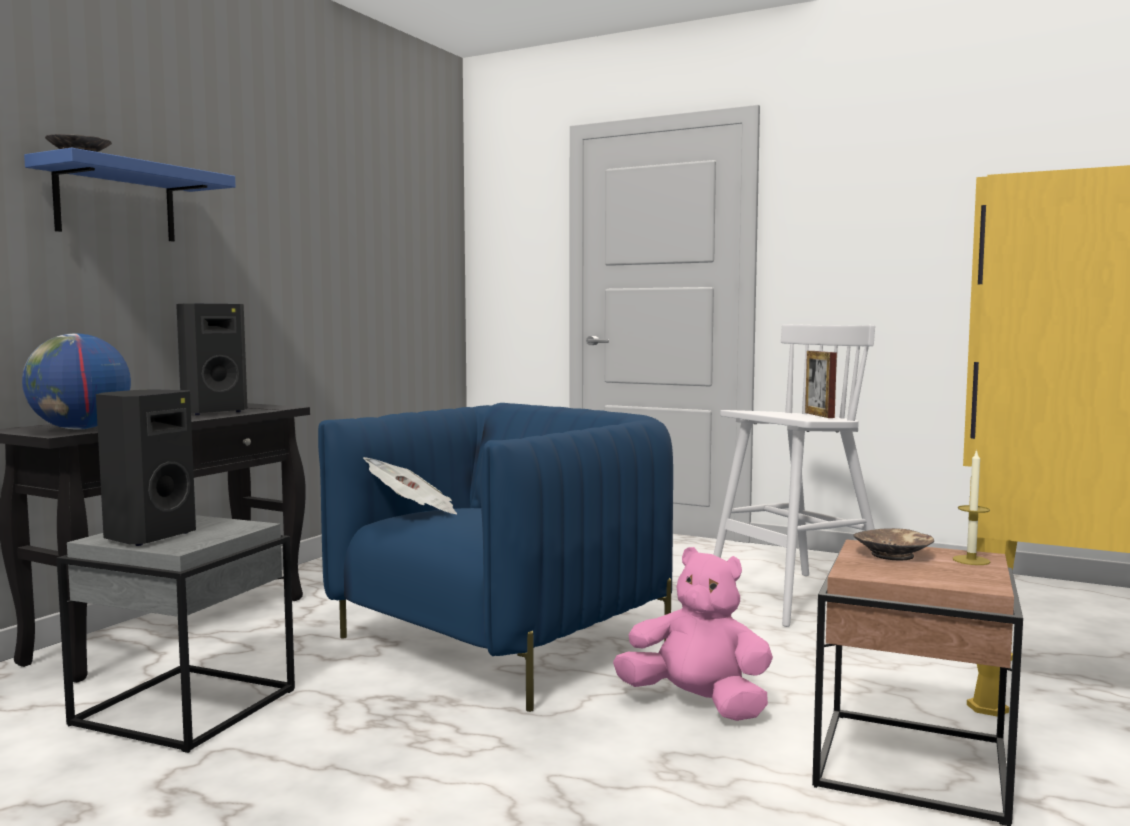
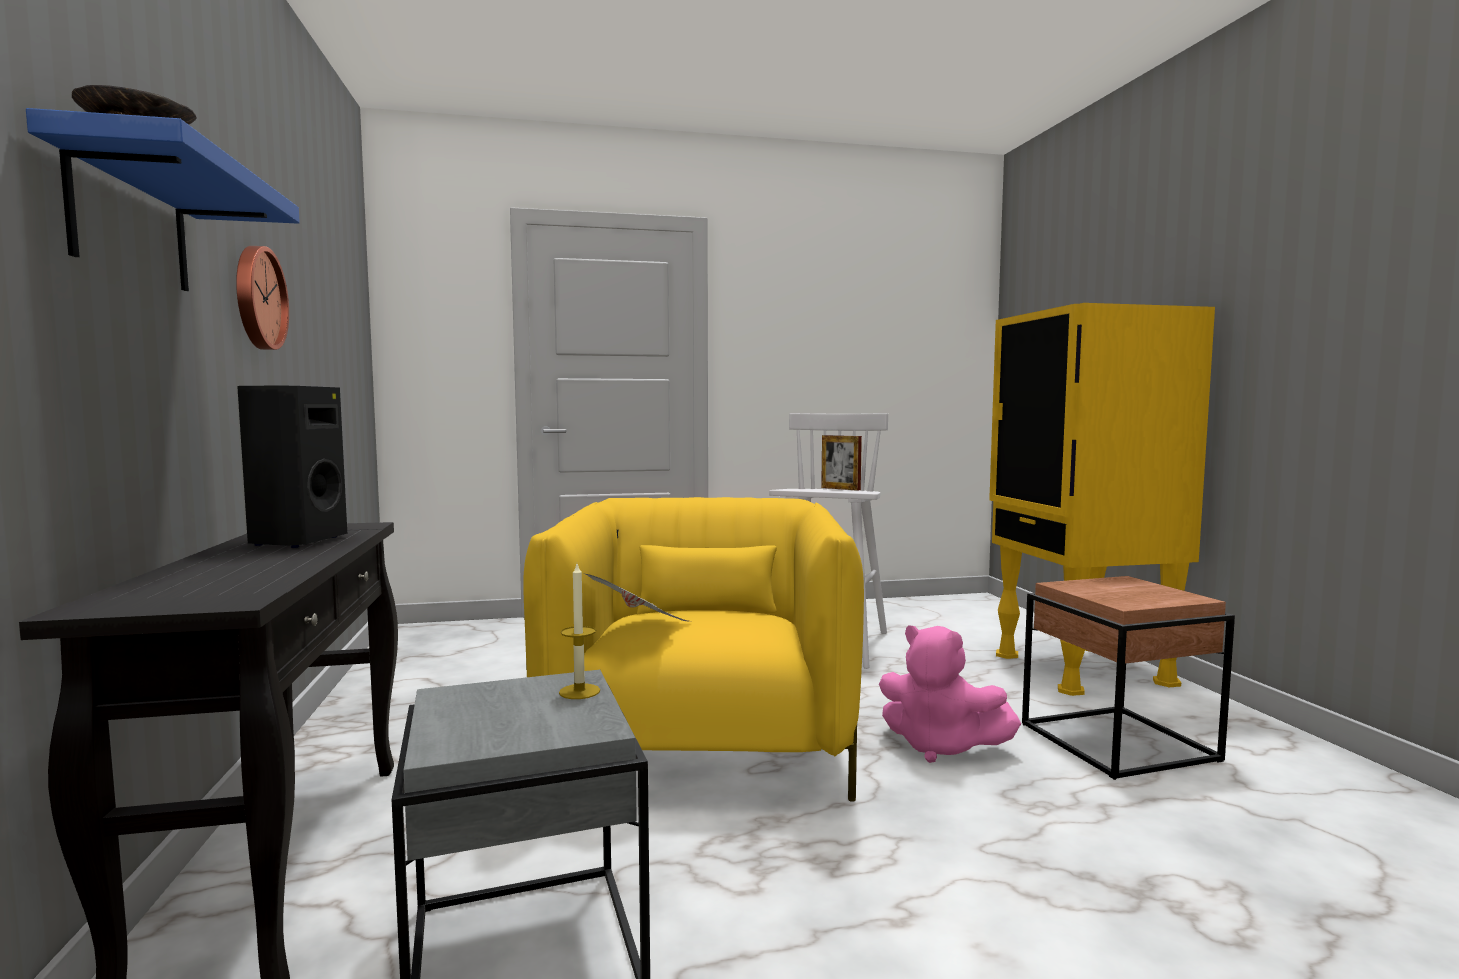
camera: 40 degrees left, 0 degrees up
(80, 429) = (230, 589): globe -> none
(148, 536) = (502, 727): black speaker -> none
(267, 238) = (257, 298): none -> wall clock
(503, 642) = (703, 746): blue armchair -> yellow armchair
(697, 704) = (940, 747): pink plush toy -> pink plush toy turned 135 degrees counterclockwise
(893, 555) = (1095, 588): brown bowl -> none
(971, 560) = (1134, 583): candle -> candle (579, 691)

